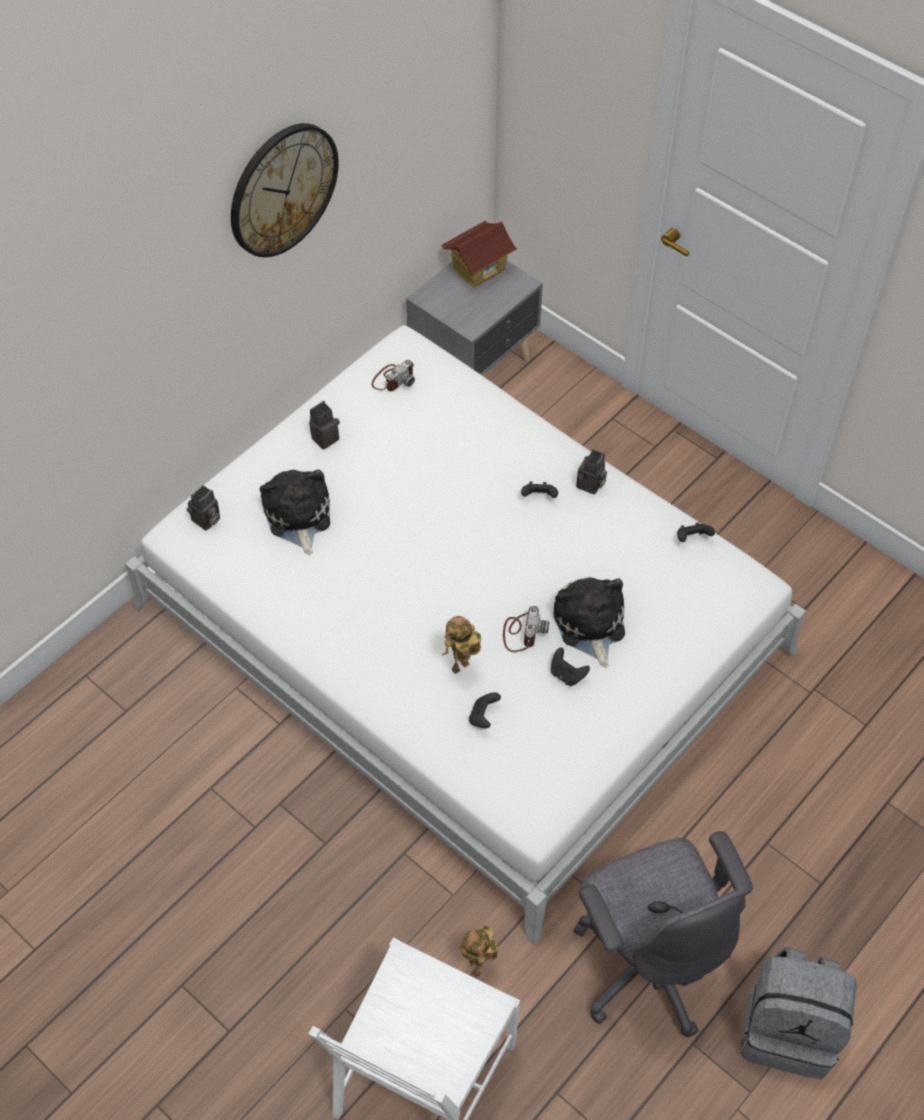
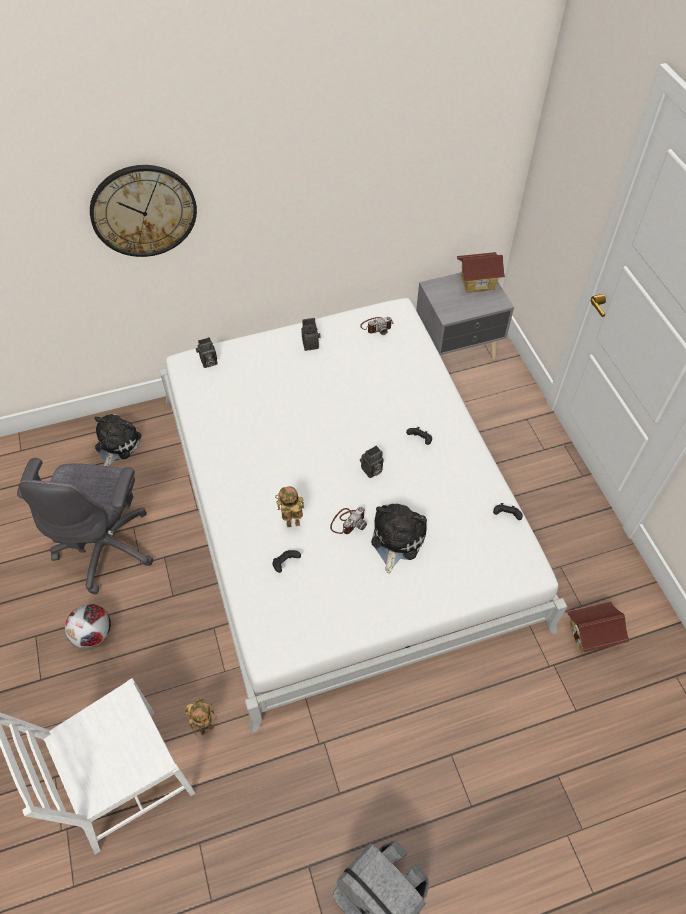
camera: 30 degrees right, 0 degrees up
(258, 942) = (94, 635): none -> football
(283, 189) = (325, 157): wall clock -> wall clock (143, 211)
(298, 517) = (262, 384): plush toy -> plush toy (116, 444)
(477, 968) = (207, 727): toy robot -> toy robot turned 135 degrees counterclockwise
(567, 674) = (358, 564): black game controller -> none
(590, 485) = (459, 448): camera -> camera (371, 471)
(649, 962) = (317, 790): grey office chair -> grey office chair (107, 545)
(834, 637) = (591, 636): none -> toy house

